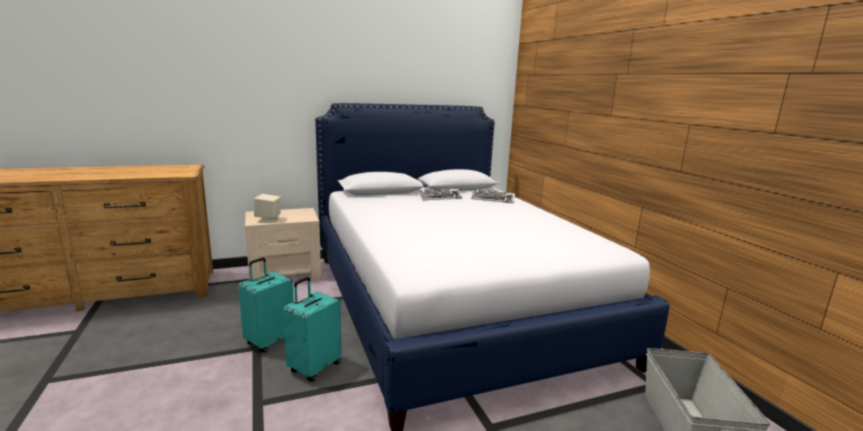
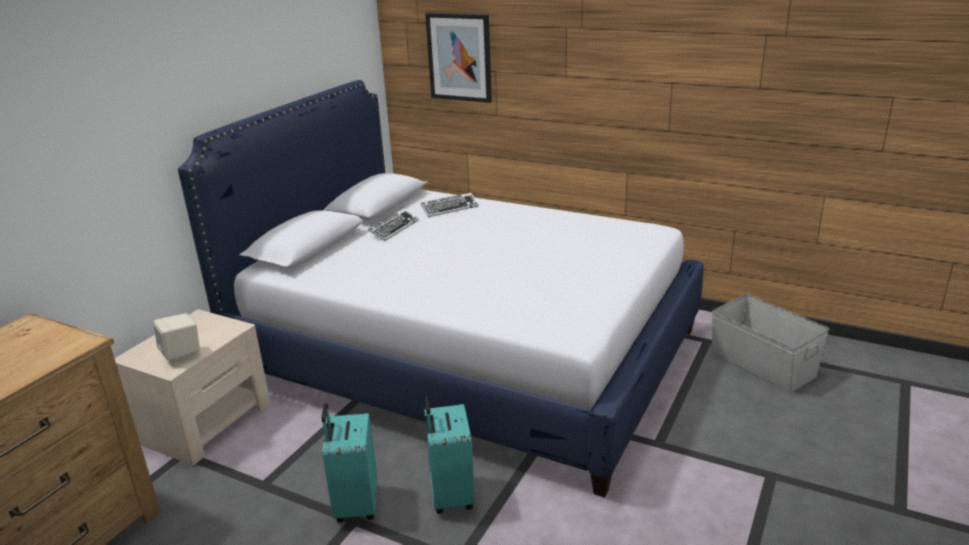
camera: 40 degrees left, 10 degrees up
(550, 99) = (459, 57): none -> picture

